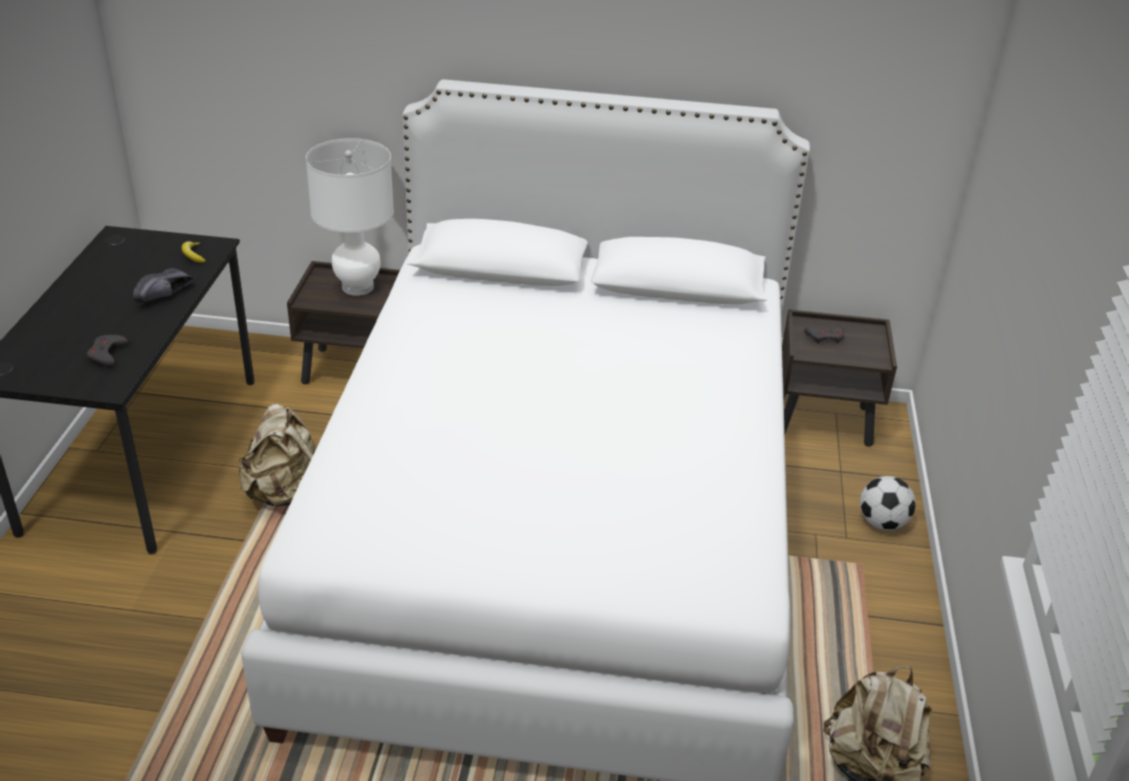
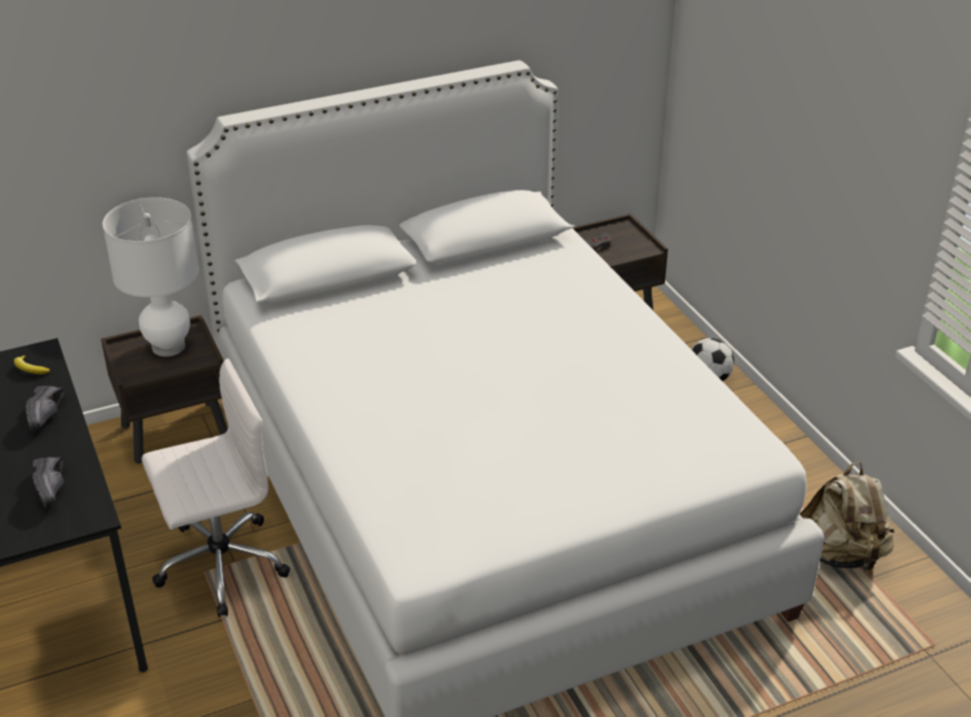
camera: 30 degrees left, 0 degrees up
(107, 354) = (53, 489): grey game controller -> black shoe
(285, 494) = (219, 565): beige backpack -> white office chair

